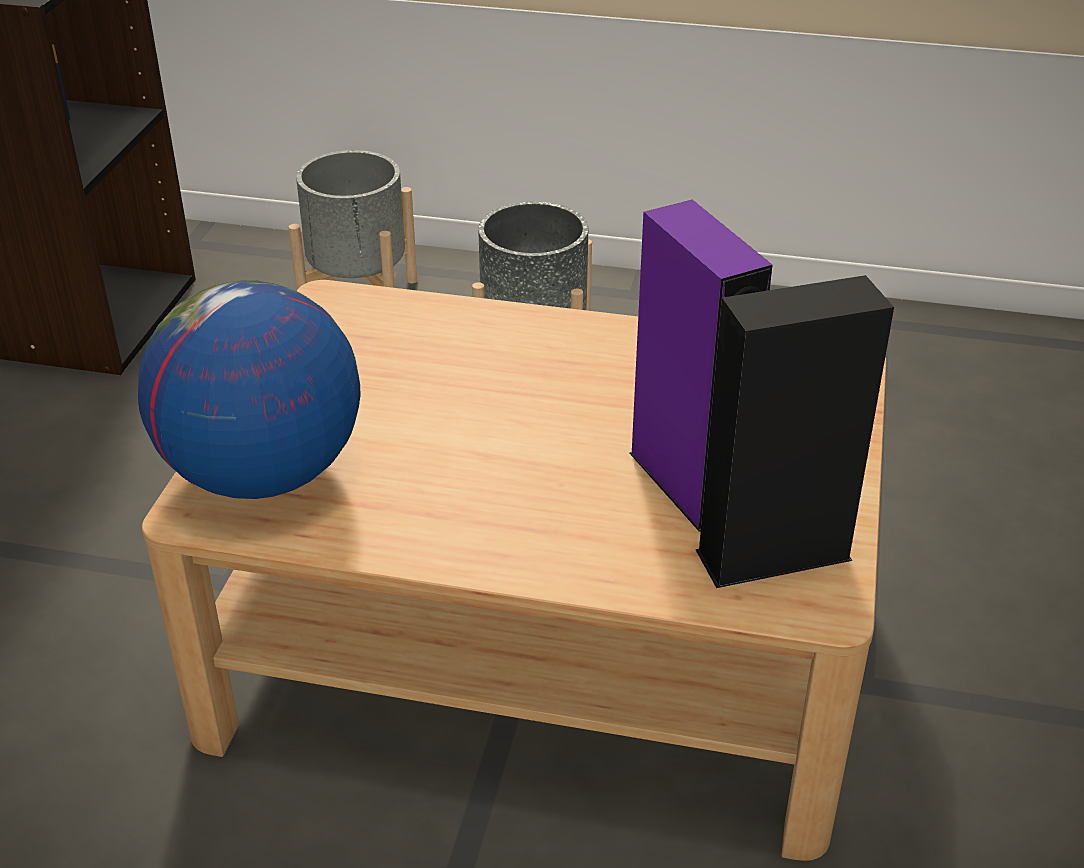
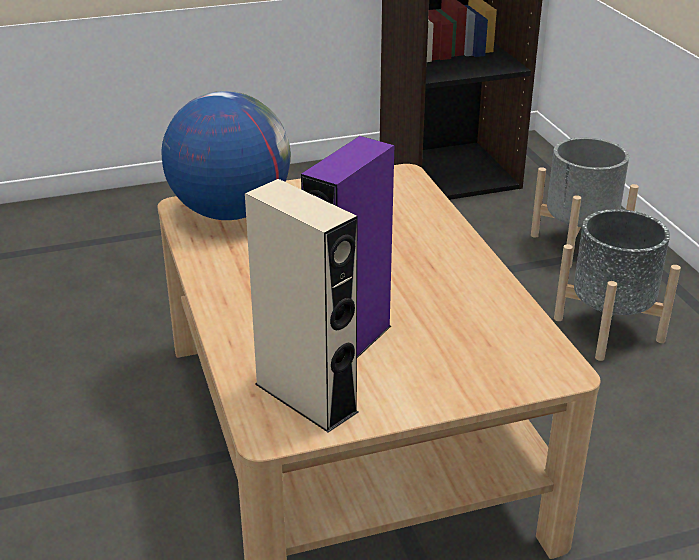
camera: 60 degrees right, 5 degrees down
(773, 555) = (306, 397): black speaker -> beige speaker

